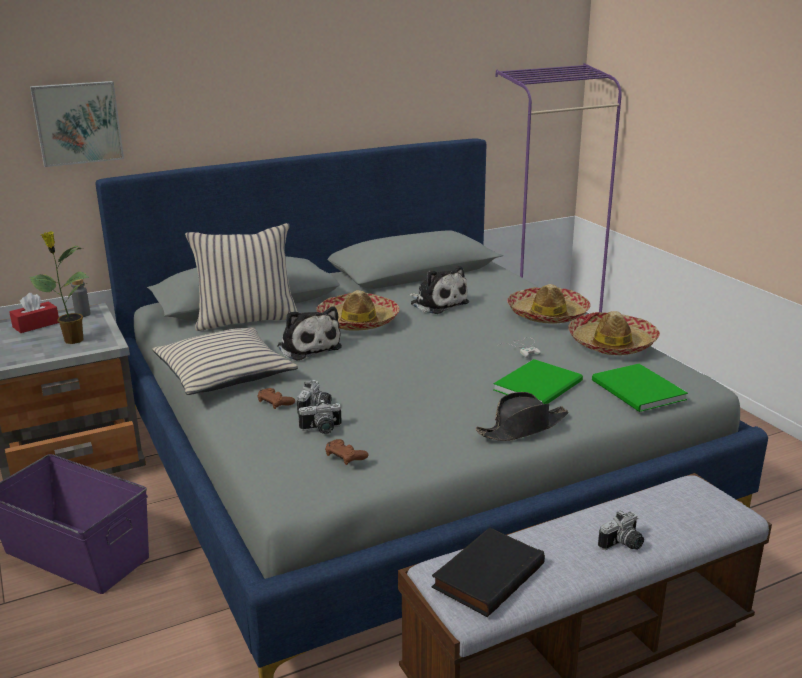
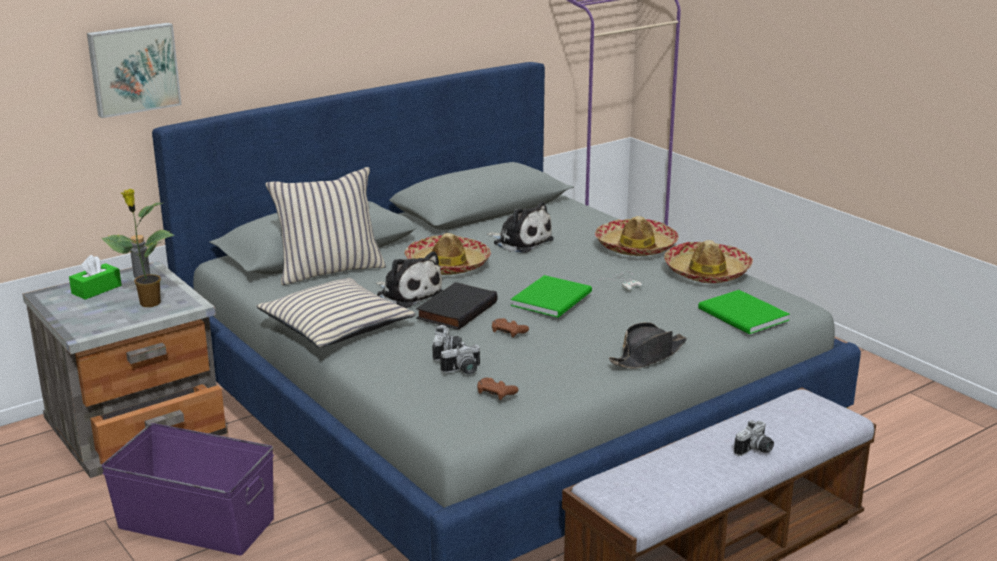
camera: 10 degrees left, 0 degrees up
(36, 325) = (96, 289): red tissue box -> green tissue box
(275, 402) = (403, 350): brown game controller -> brown game controller (508, 331)
(486, 575) = (645, 484): black book -> black book (455, 310)
(541, 385) = (652, 316): green book -> green book (554, 298)

